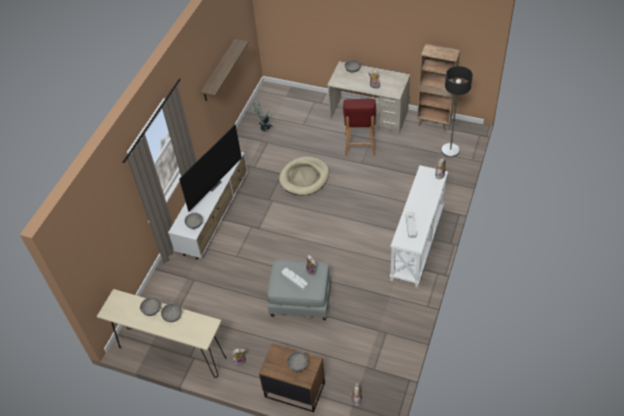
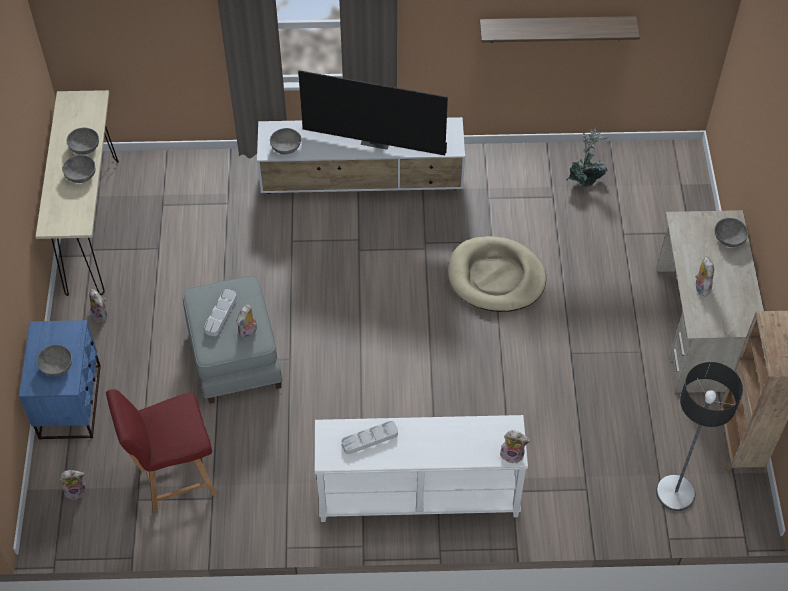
camera: 65 degrees right, 5 degrees up
(294, 389) = (71, 401): brown nightstand -> blue nightstand
(360, 145) = (614, 337): red chair -> red chair (174, 477)

